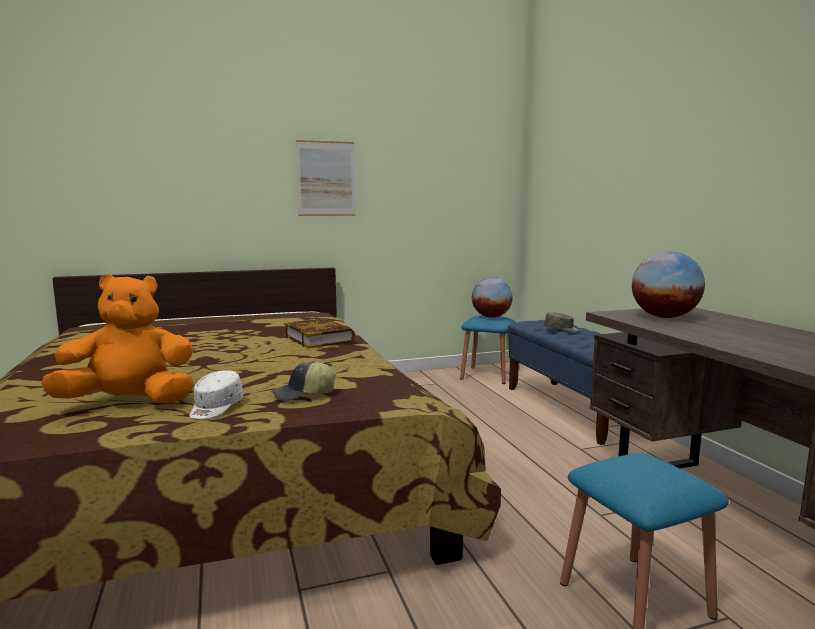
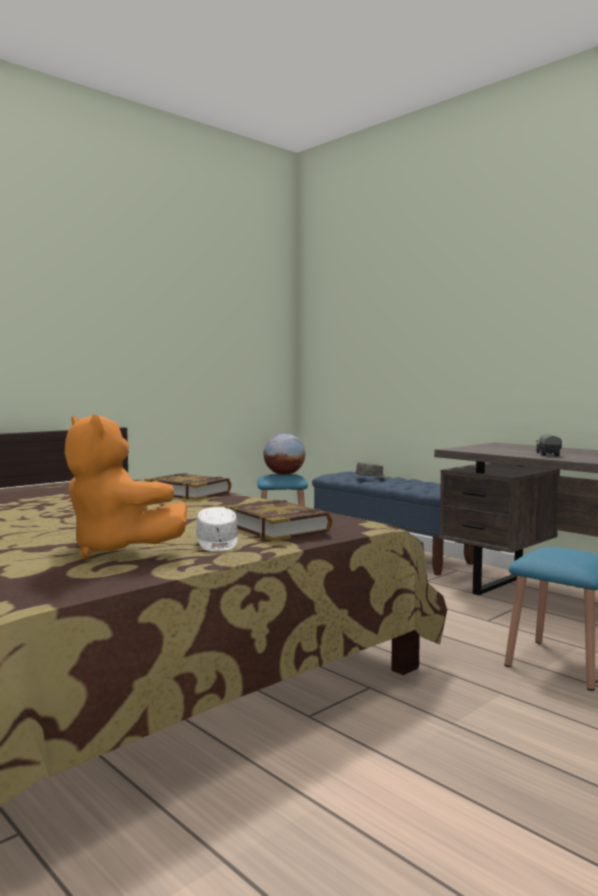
camera: 25 degrees left, 5 degrees down
(130, 402) = (117, 550): orange plush toy -> orange plush toy turned 105 degrees counterclockwise
(304, 395) = (278, 528): cap -> book
(326, 179) = (113, 327): picture -> none
(664, 317) = (498, 449): globe -> none
(707, 332) = (547, 454): none -> toy truck

